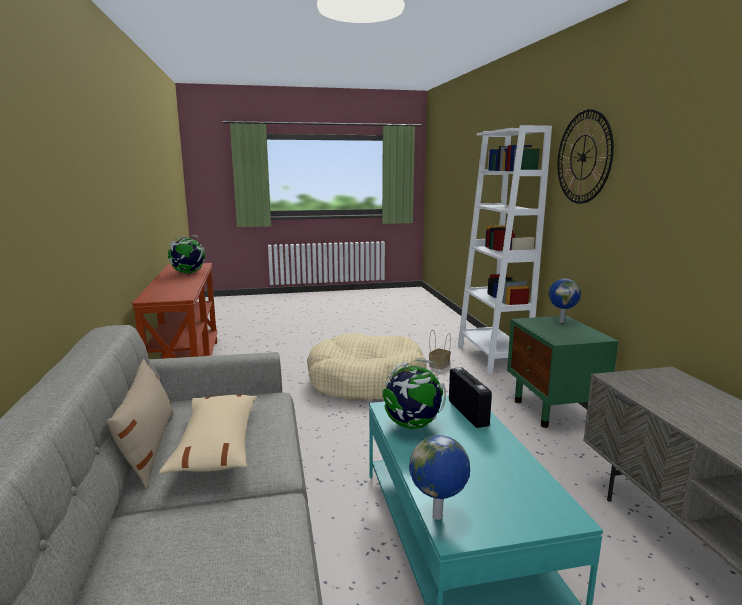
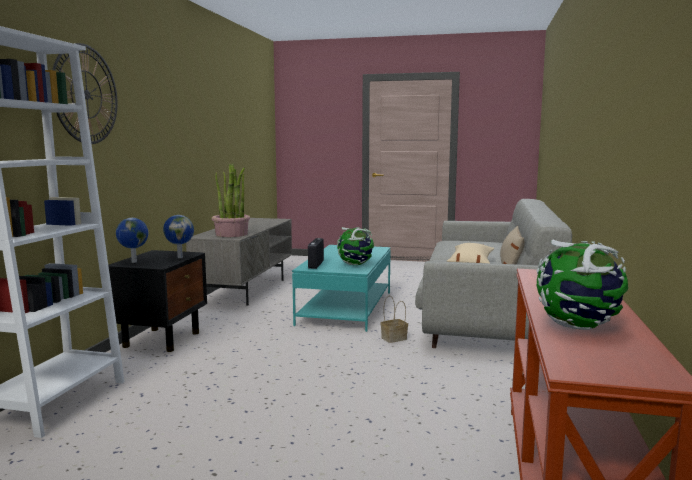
camera: 155 degrees left, 5 degrees down
(366, 382) = (280, 402): beige dog bed -> none
(438, 517) = (381, 250): globe -> globe (180, 257)
(439, 365) = (148, 407): basket -> basket (393, 339)
(553, 411) = (162, 339): green nightstand -> black nightstand
(656, 390) = (231, 234): none -> potted plant

